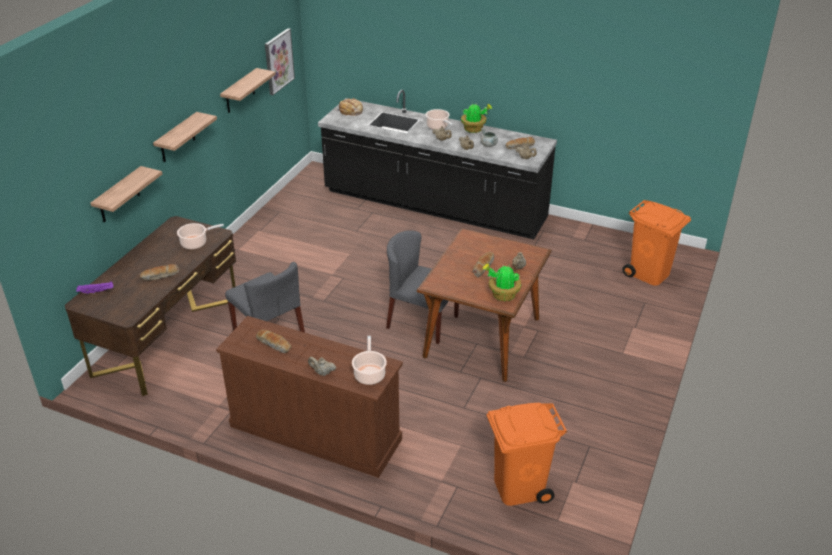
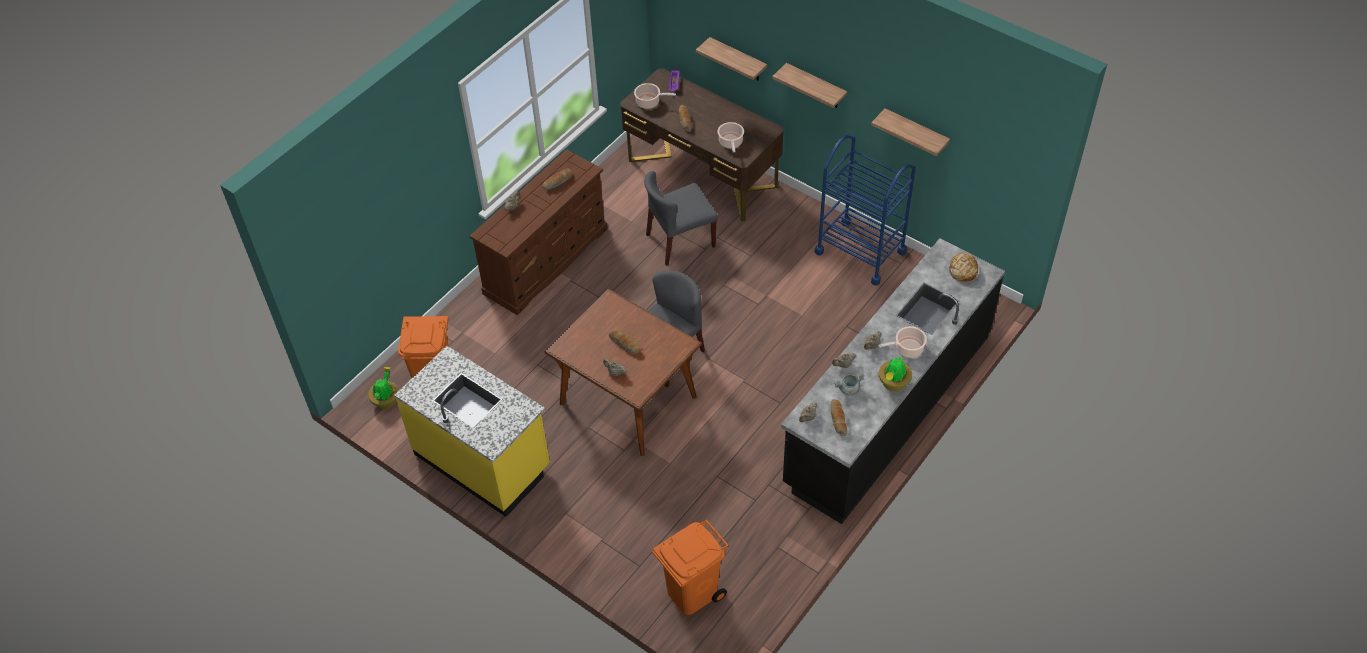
camera: 105 degrees right, 15 degrees up
(269, 231) = (860, 252): none -> blue cart
(278, 61) = (991, 167): picture -> none
(369, 374) = (499, 235): cooking pot -> cooking pot (649, 102)
(502, 295) = (576, 349): potted plant -> potted plant (386, 400)
(598, 421) = (483, 460): none -> yellow counter

